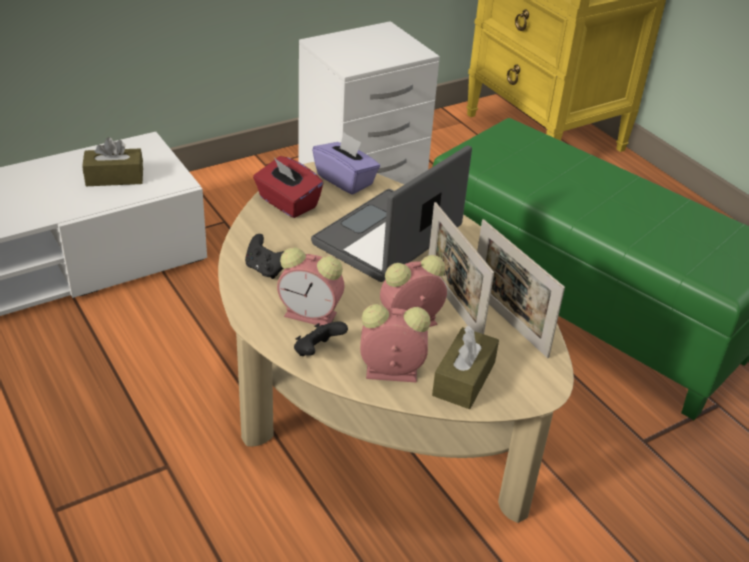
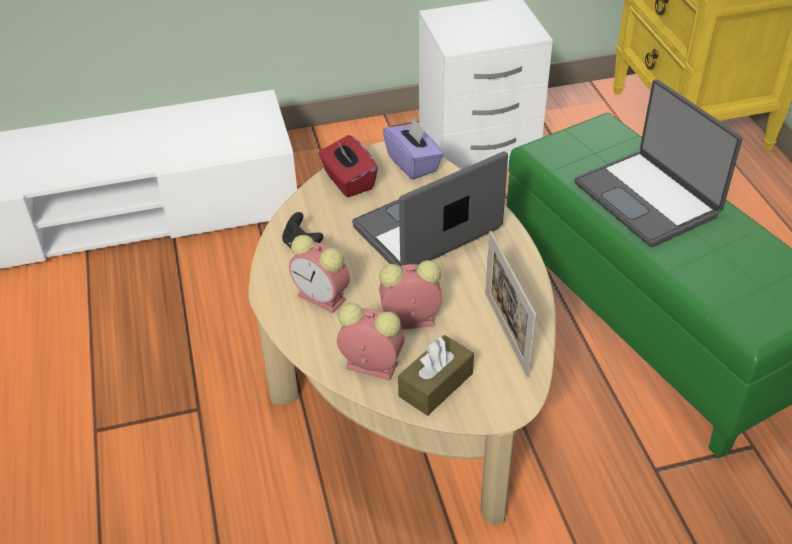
camera: 20 degrees right, 5 degrees up
(114, 177) = (220, 132): brown tissue box -> none
(317, 352) = (312, 335): black game controller -> none
(453, 305) = (459, 308): picture frame -> none
(581, 186) = (648, 199): none -> laptop

